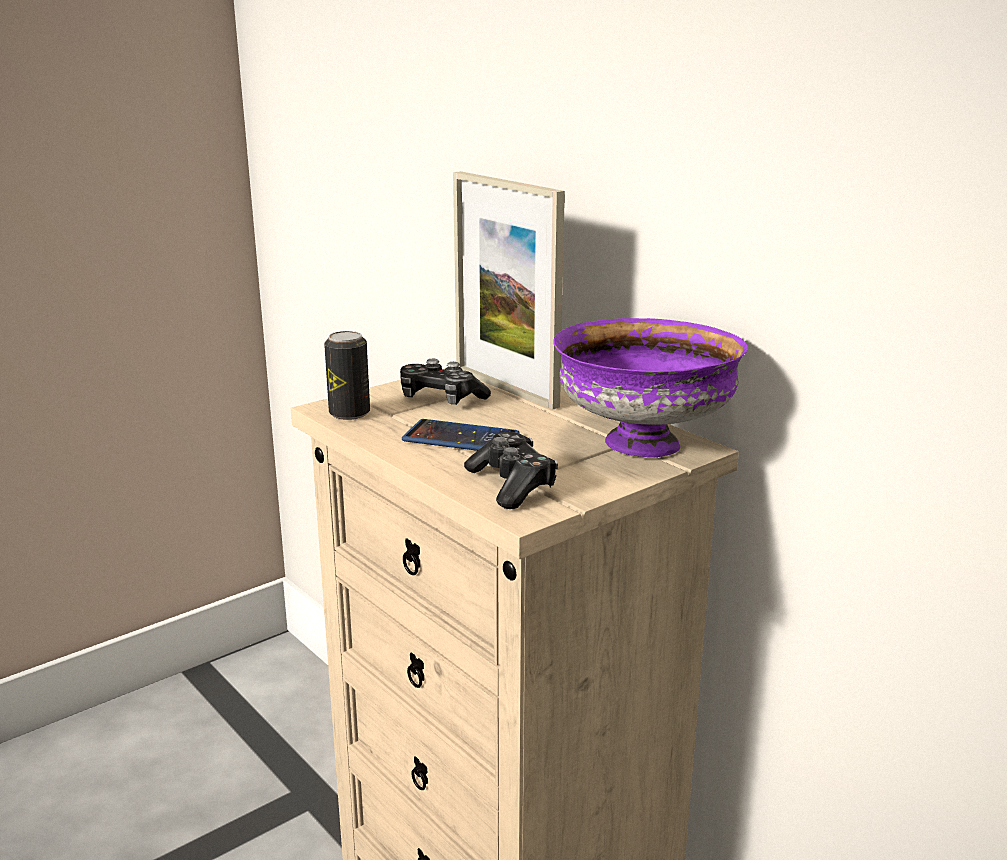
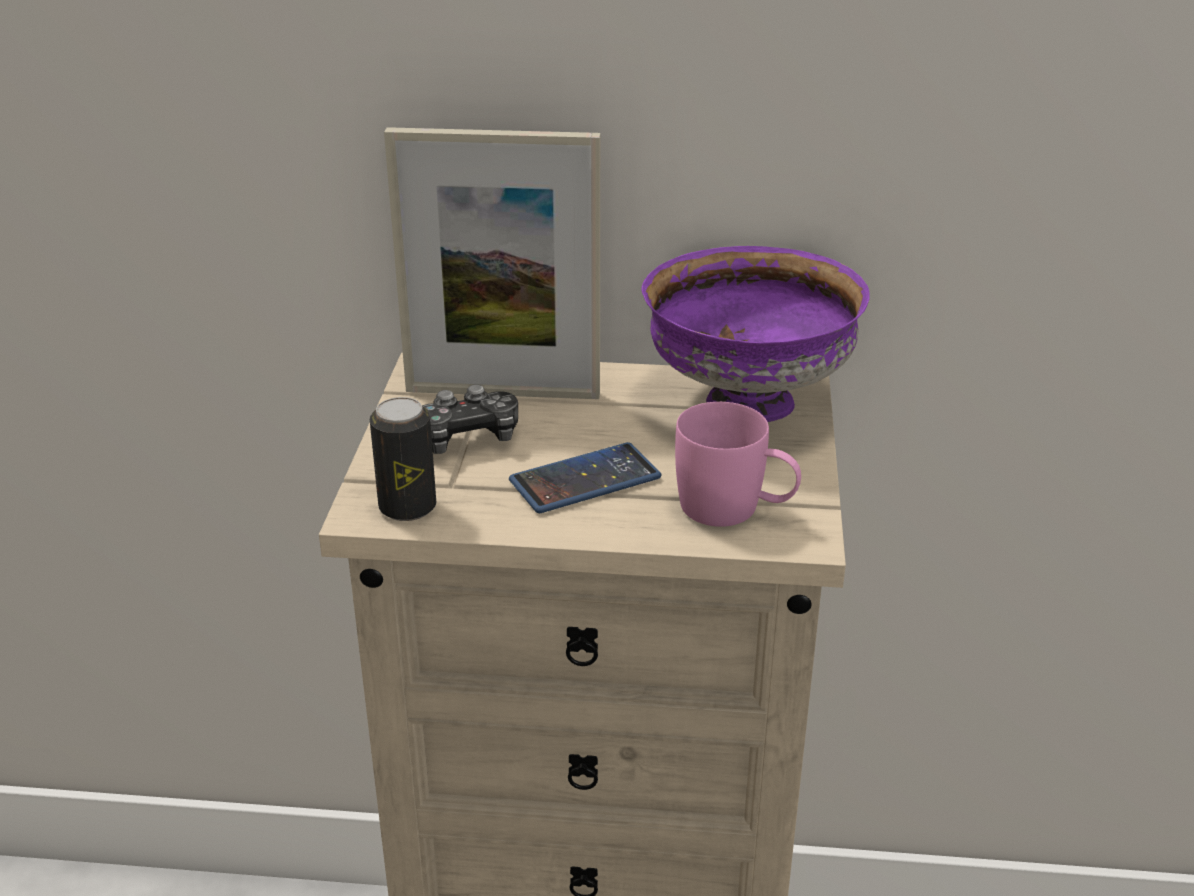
camera: 45 degrees left, 10 degrees up
(512, 485) = (735, 510): game controller -> pink mug

